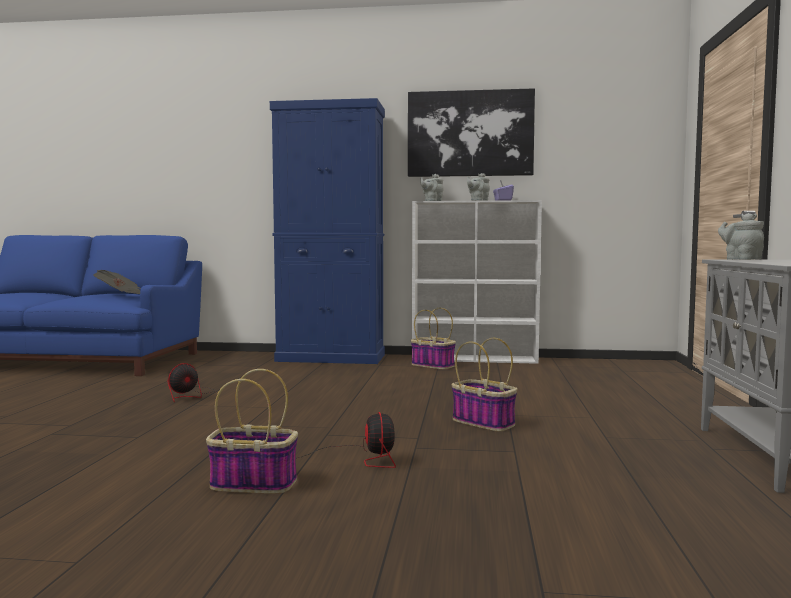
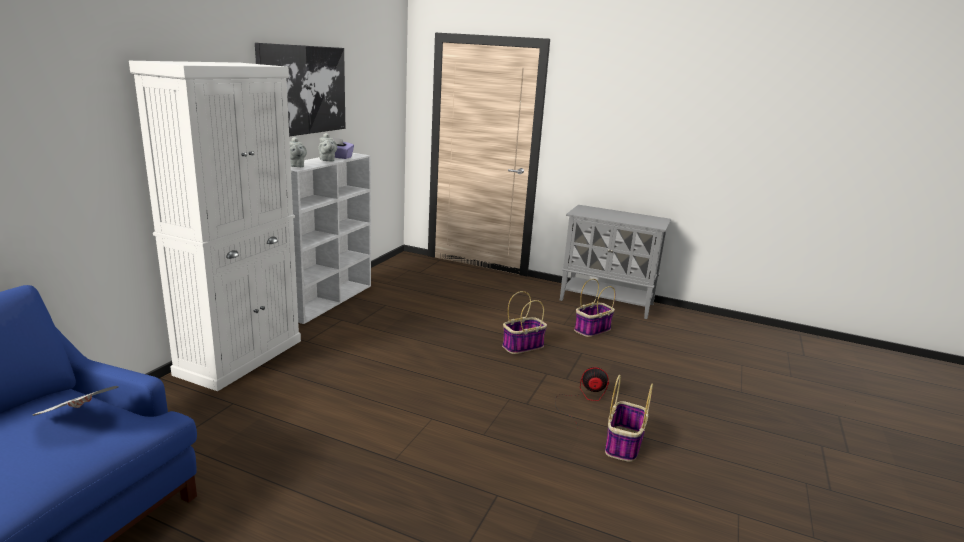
camera: 75 degrees left, 15 degrees up
(188, 395) = (349, 460): fan -> none
(331, 358) = (241, 357): blue cabinet -> white cabinet
(432, 365) = (336, 321): basket -> basket (592, 330)
(741, 259) = (581, 212): grey teapot -> none

